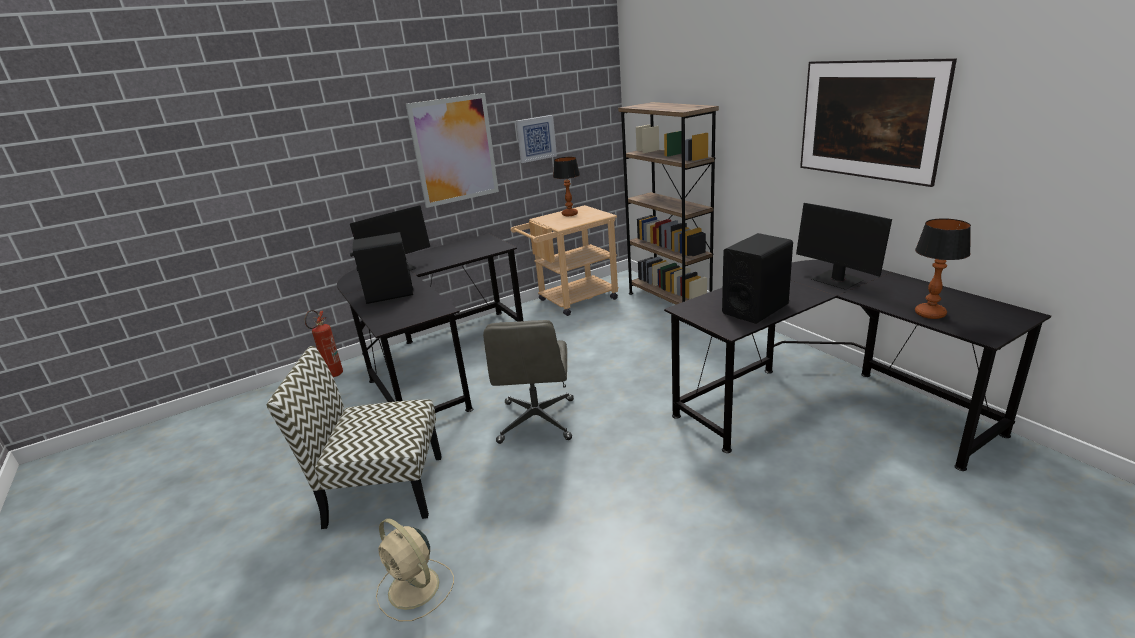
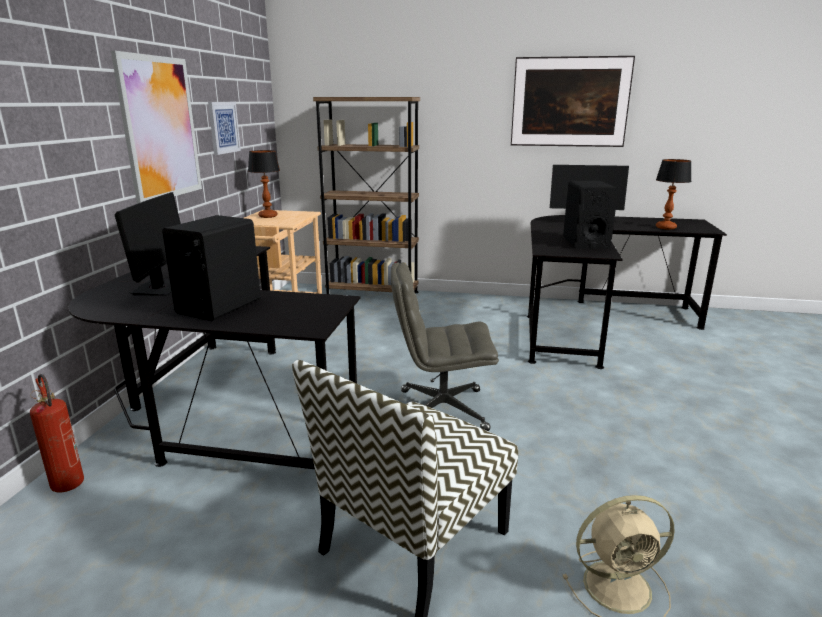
camera: 50 degrees left, 5 degrees down
(537, 421) = (441, 410): grey office chair -> grey office chair turned 135 degrees clockwise

